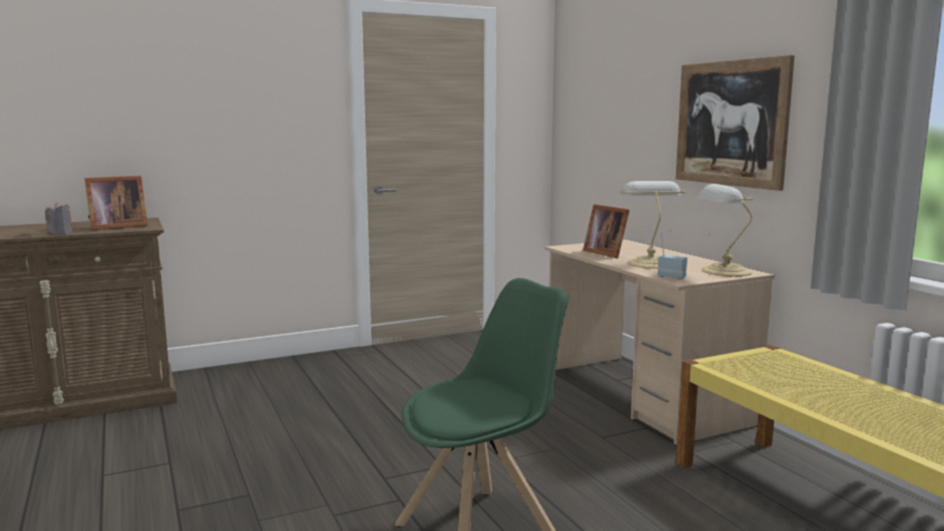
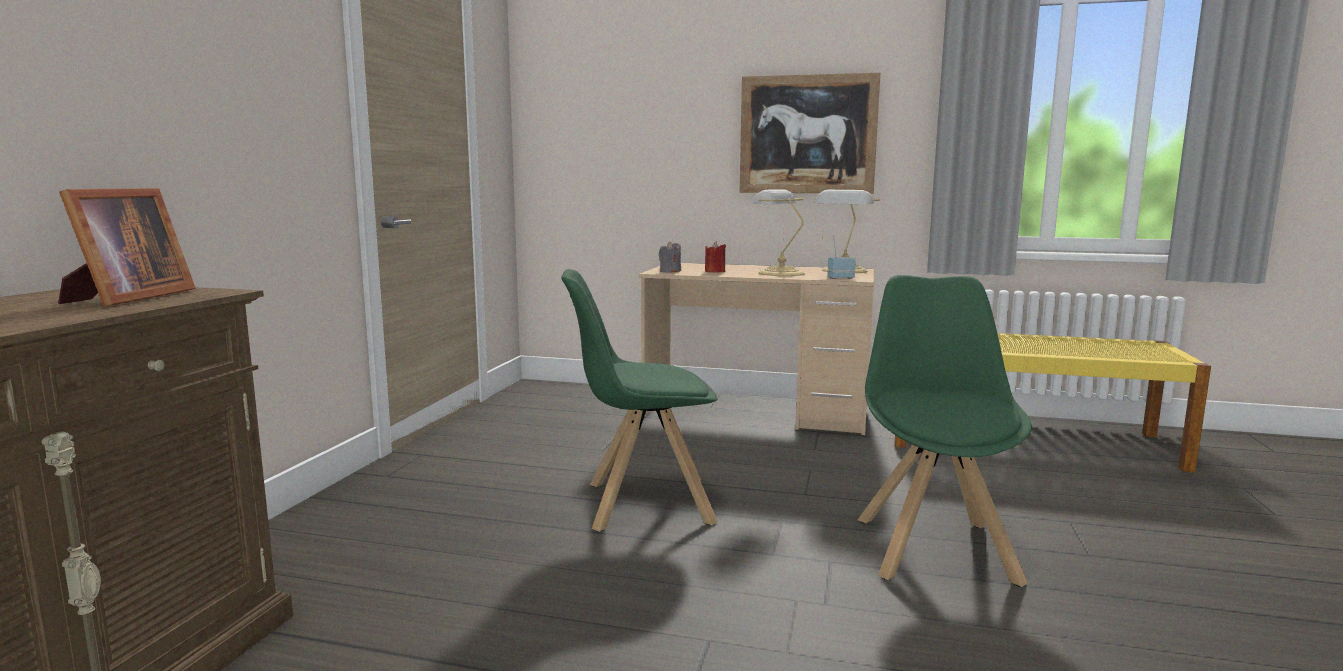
camera: 50 degrees left, 0 degrees up
(60, 233) = (62, 318): grey candle -> grey candle (670, 271)
(401, 420) = (642, 503): none -> green chair
(606, 253) = (715, 271): picture frame -> red candle

